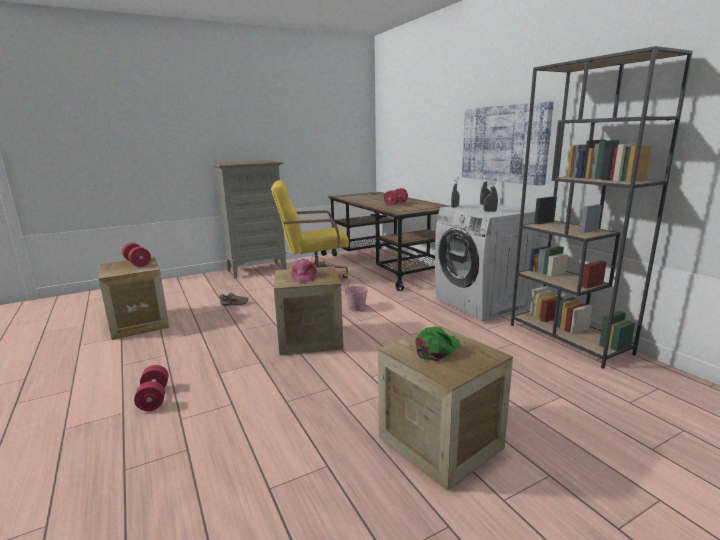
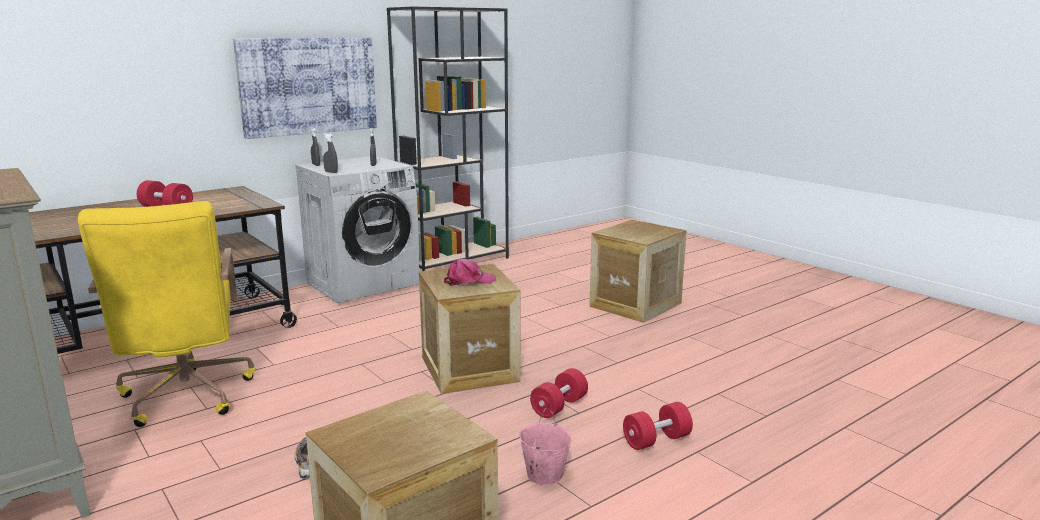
camera: 100 degrees left, 0 degrees up
(137, 263) = (373, 432): red dumbbell -> red dumbbell (559, 406)
(356, 308) = (358, 350): pink bucket -> pink bucket (544, 475)
(437, 349) = (636, 232): green cap -> none

